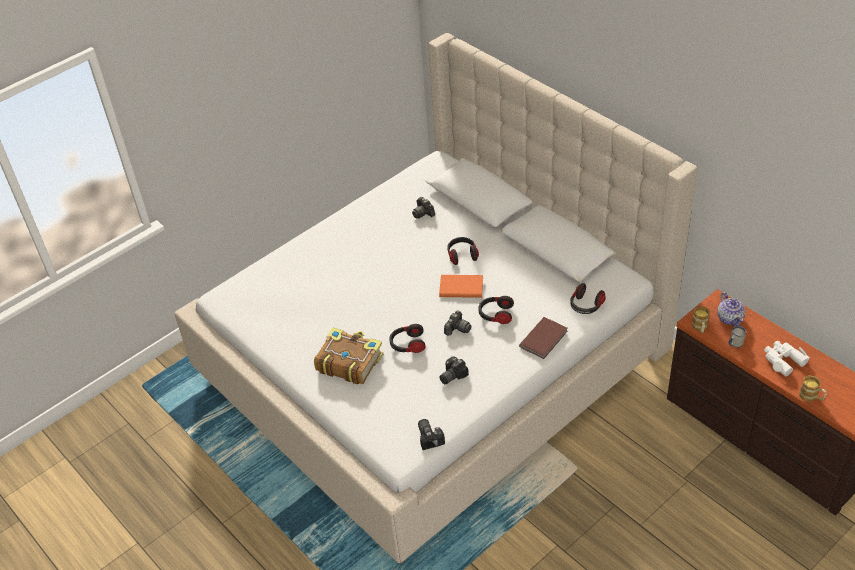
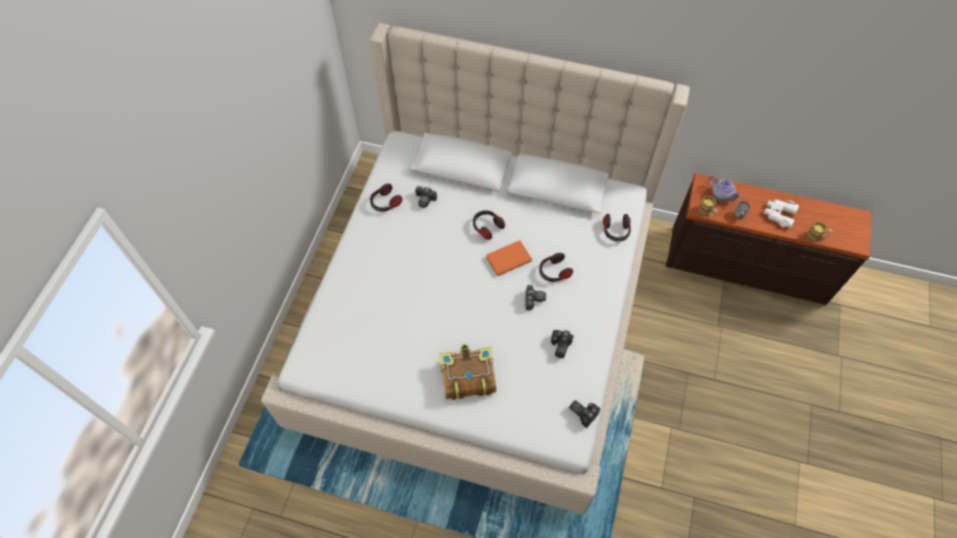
camera: 35 degrees left, 15 degrees up
(407, 345) = (503, 335): headphones -> headphones (385, 203)
(544, 339) = (606, 276): brown book -> none

